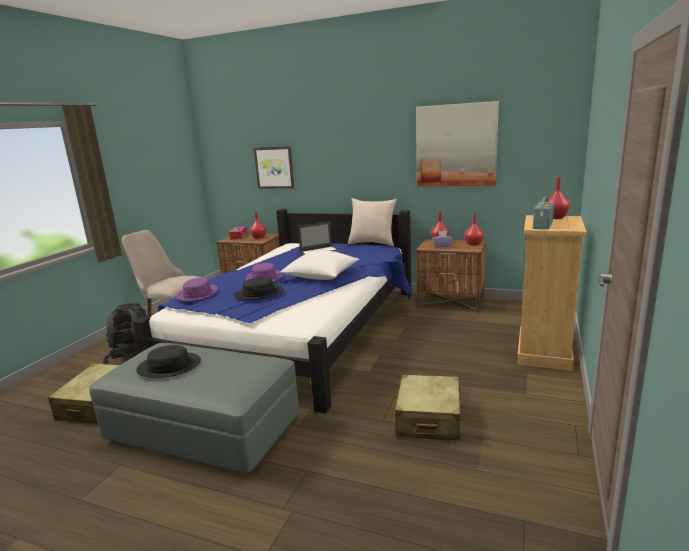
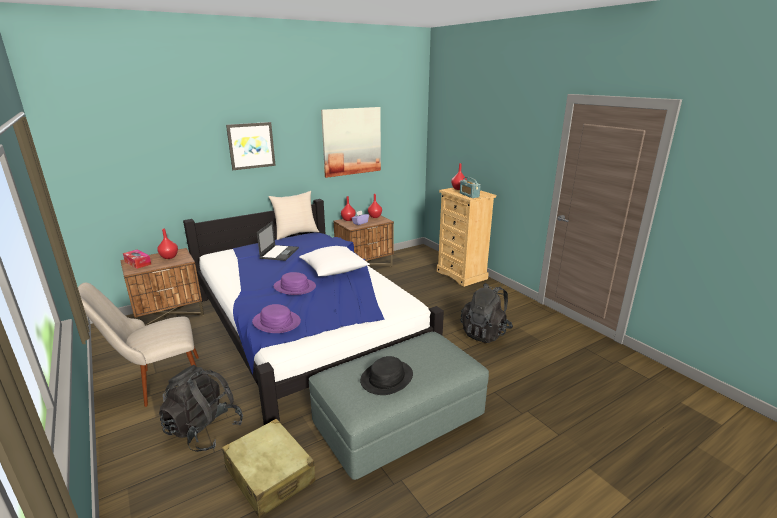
camera: 55 degrees left, 5 degrees up
(259, 293) = (330, 299): black hat -> none
(274, 167) = (171, 175): picture -> picture (251, 145)
(428, 418) = (485, 333): beige suitcase -> black backpack

